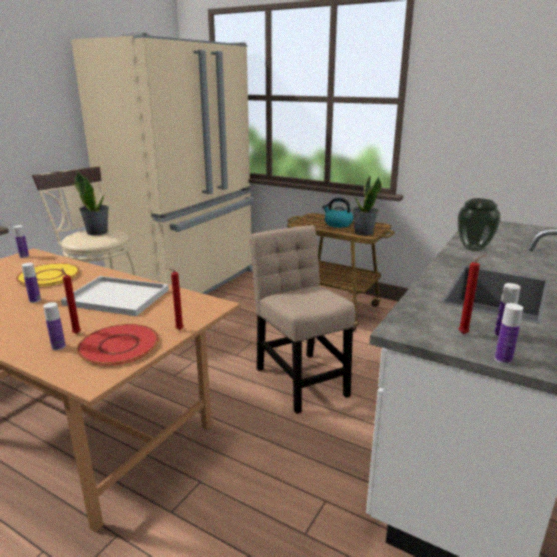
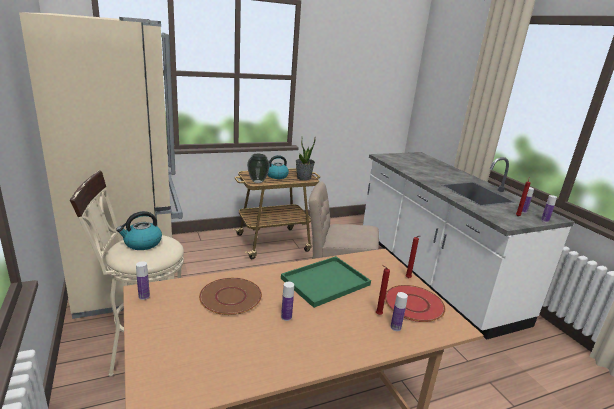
camera: 55 degrees left, 0 degrees up
(49, 276) = (230, 297): yellow plate -> brown plate
(97, 232) = (142, 243): potted plant -> kettle
(115, 297) = (324, 282): white tray -> green tray
(472, 248) = (419, 173): vase -> vase (257, 182)

